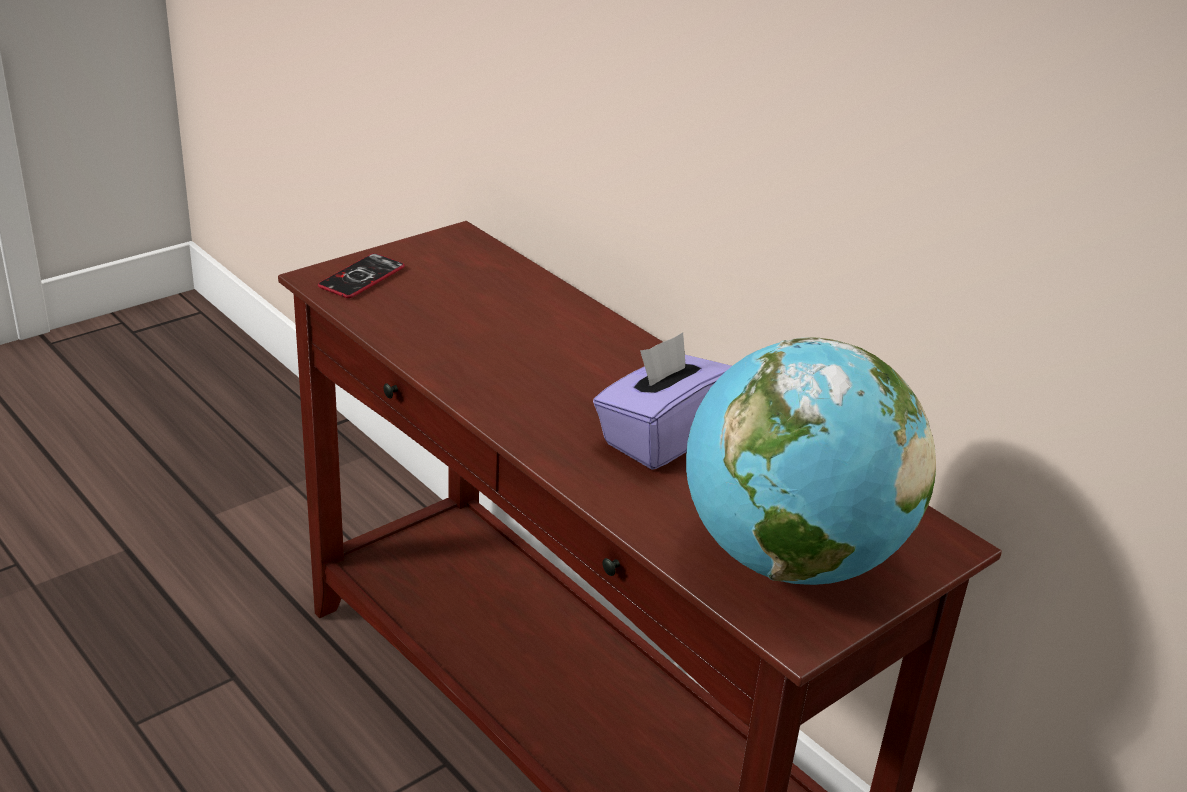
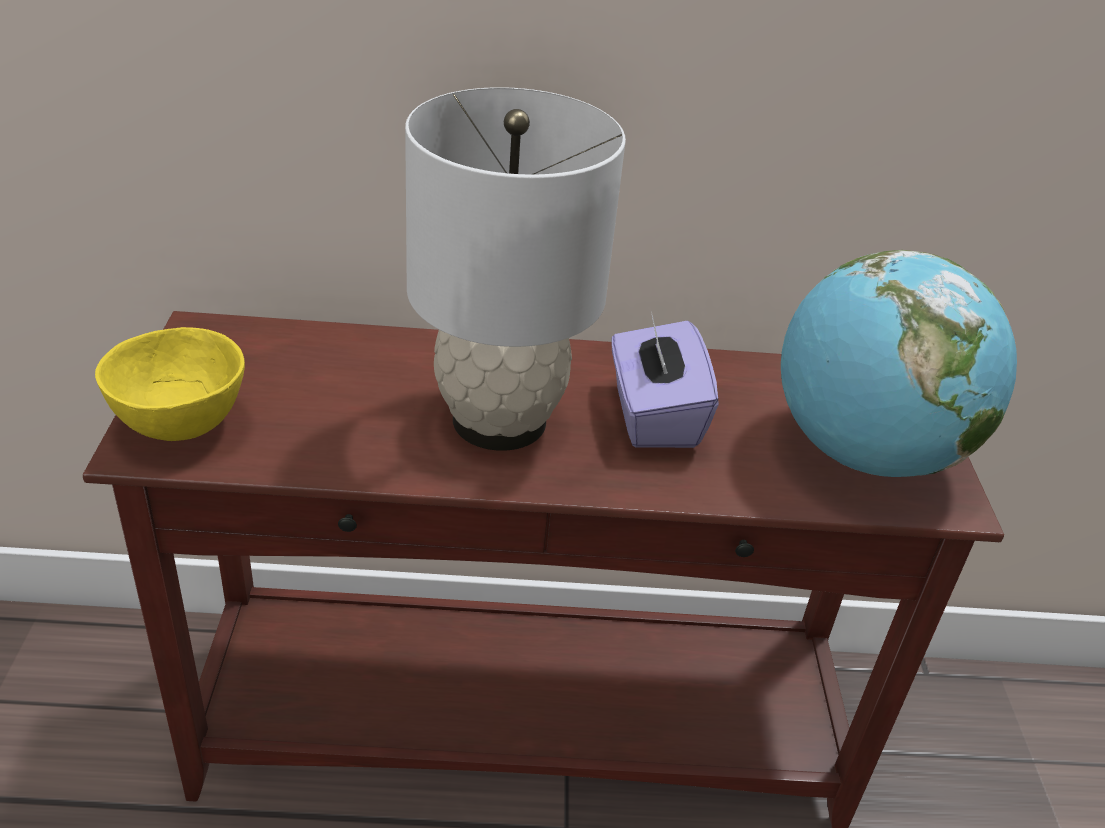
camera: 50 degrees left, 5 degrees up
(361, 277) = (179, 425): phone -> yellow bowl
(546, 378) = (500, 421): none -> white table lamp

